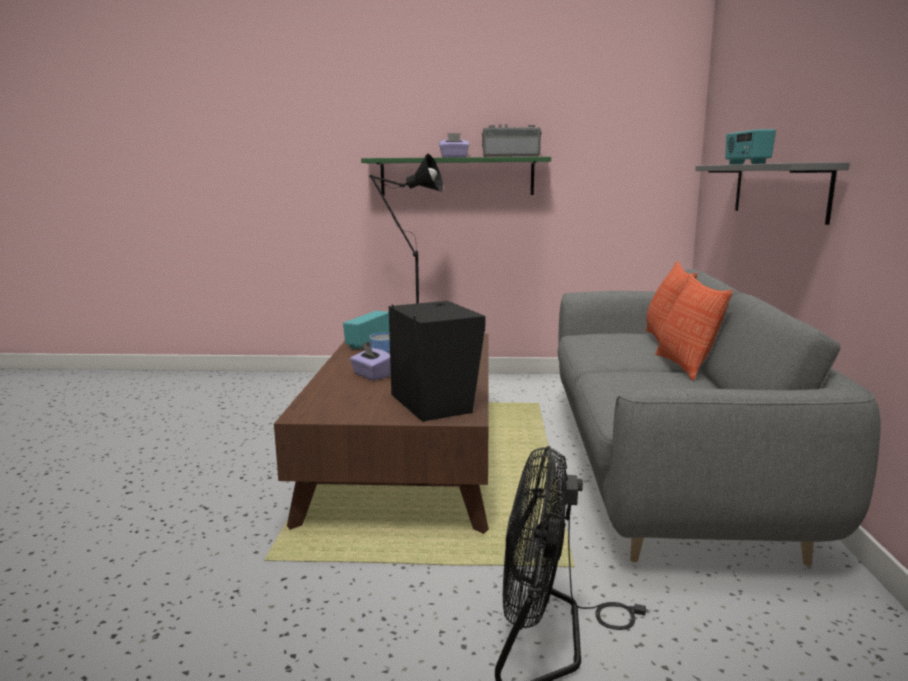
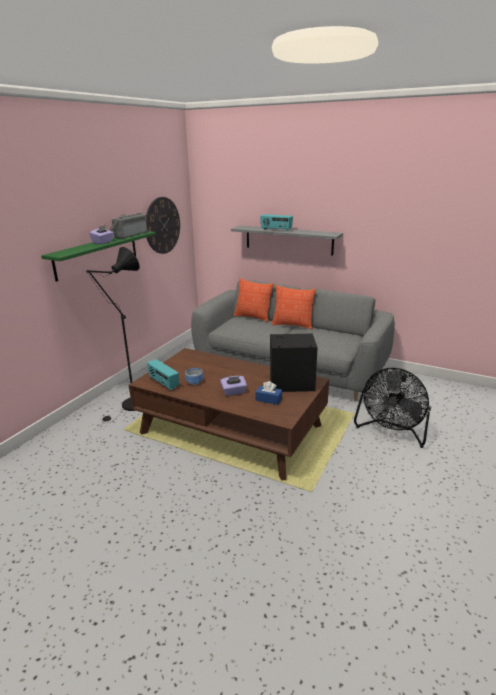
camera: 65 degrees left, 10 degrees up
(363, 396) = (268, 399): none -> blue tissue box
(609, 159) = (162, 225): none -> wall clock

